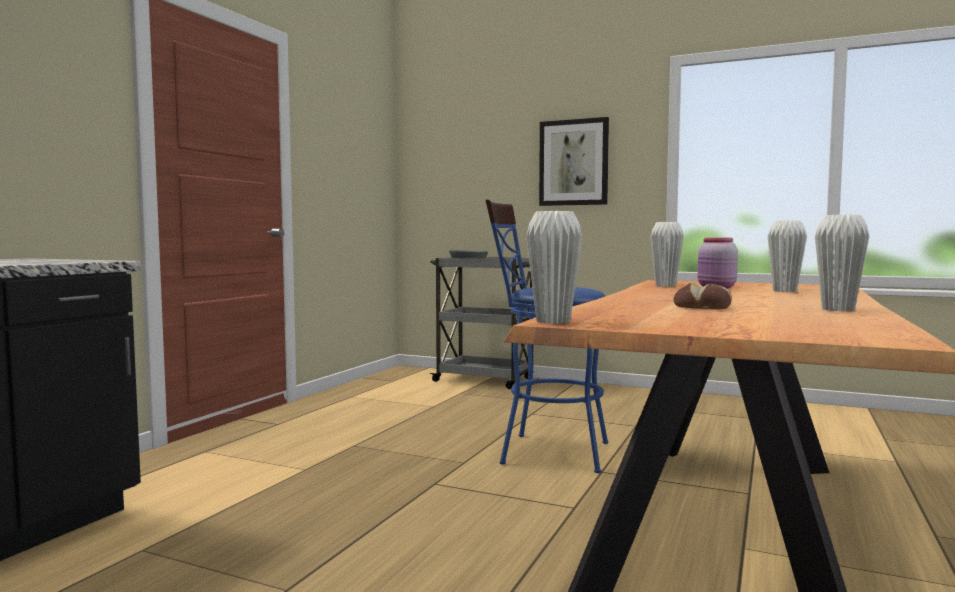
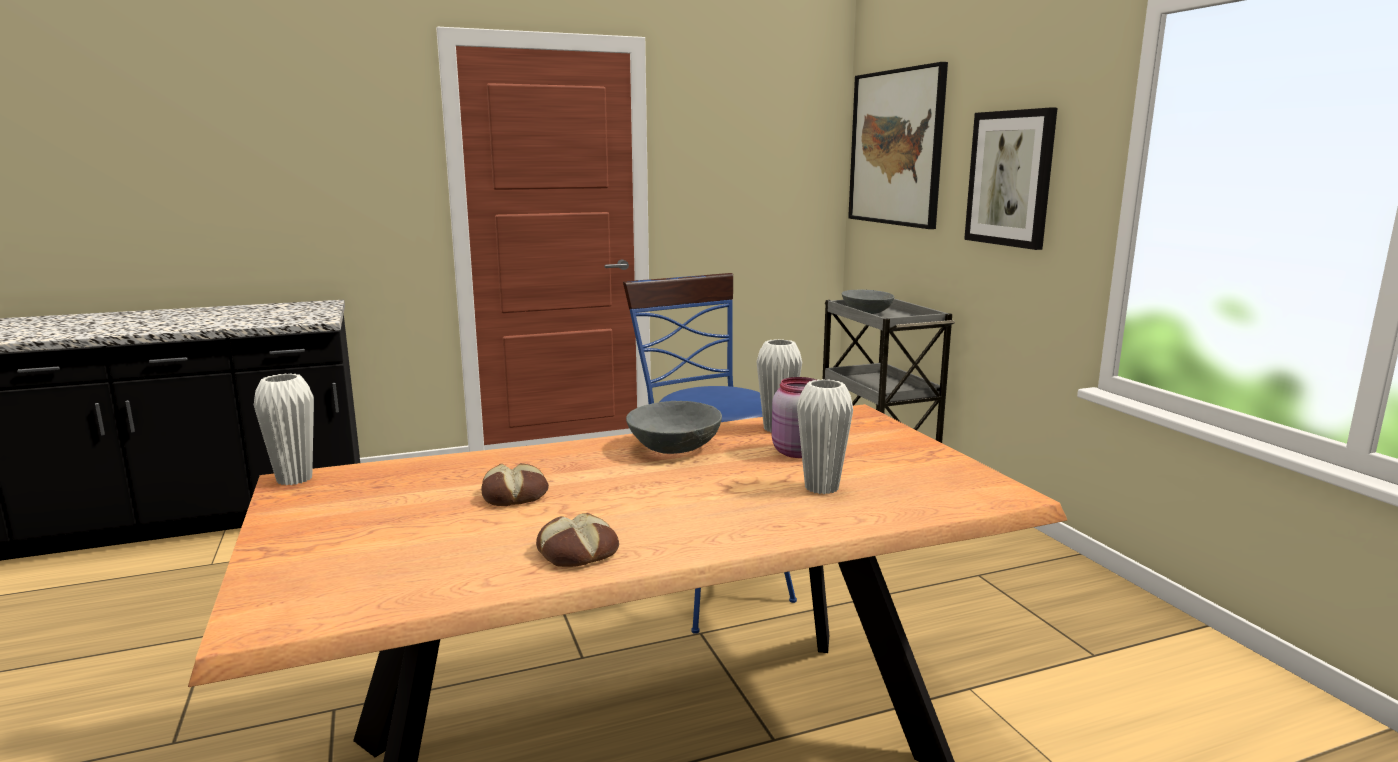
camera: 45 degrees right, 10 degrees up
(455, 149) = (896, 148): none -> picture
(664, 292) = (674, 448): none -> grey bowl
(838, 309) = (578, 552): white vase -> bread

